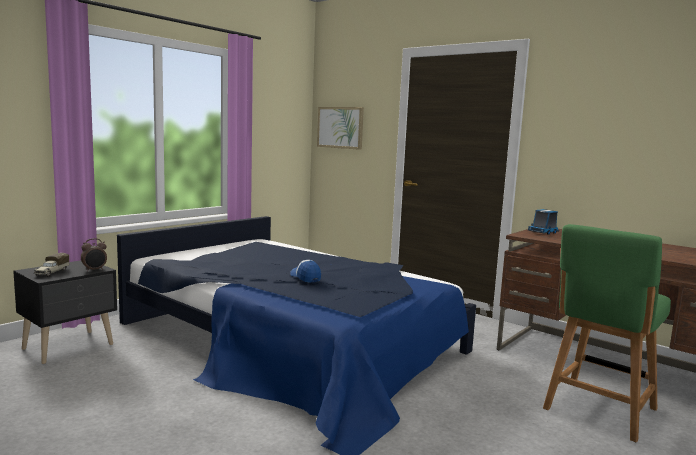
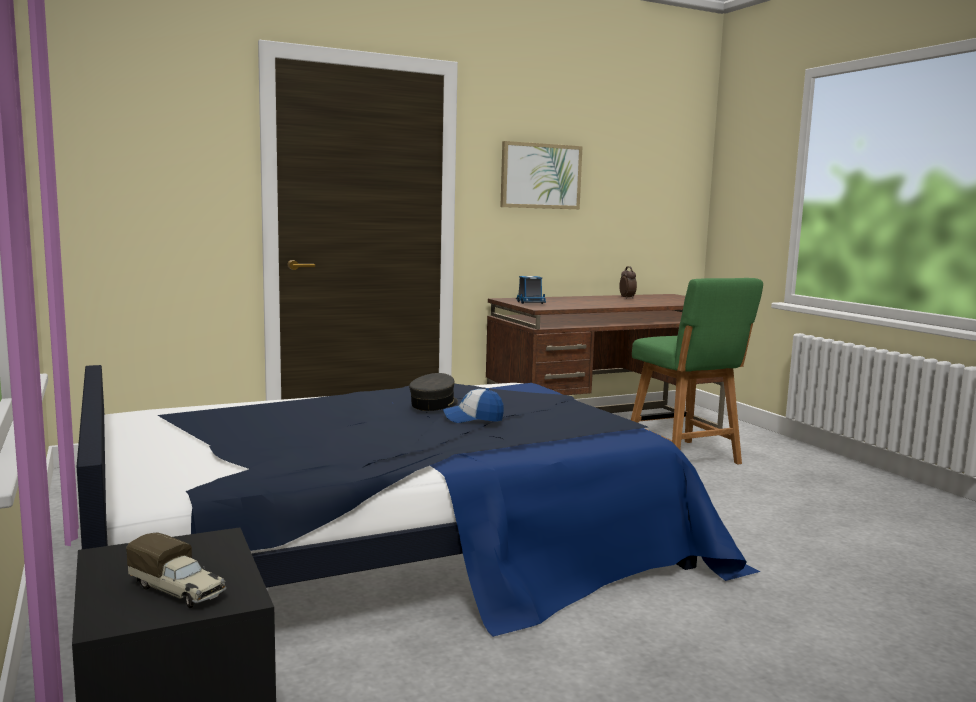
camera: 65 degrees left, 0 degrees up
(94, 270) = (218, 545): alarm clock -> alarm clock (627, 298)
(328, 269) = (434, 404): none -> grey cap
(340, 127) = (121, 171): picture -> picture (540, 176)

